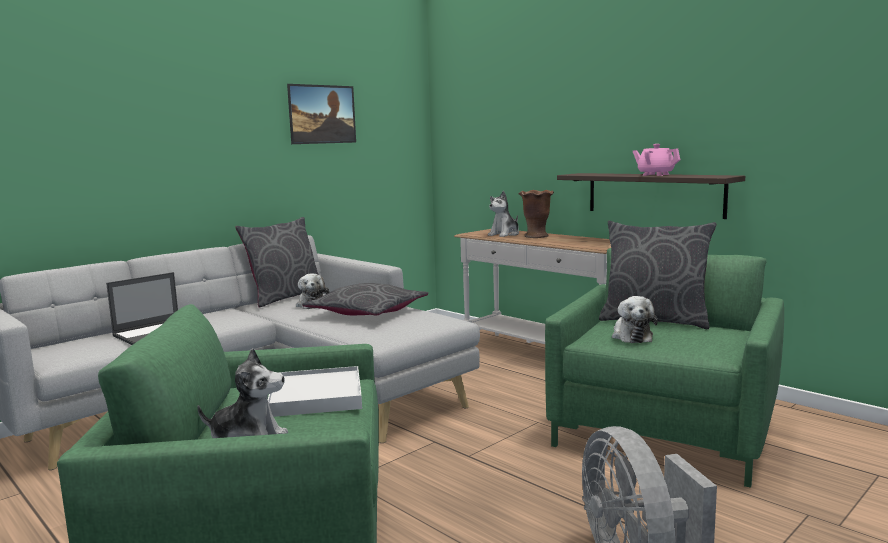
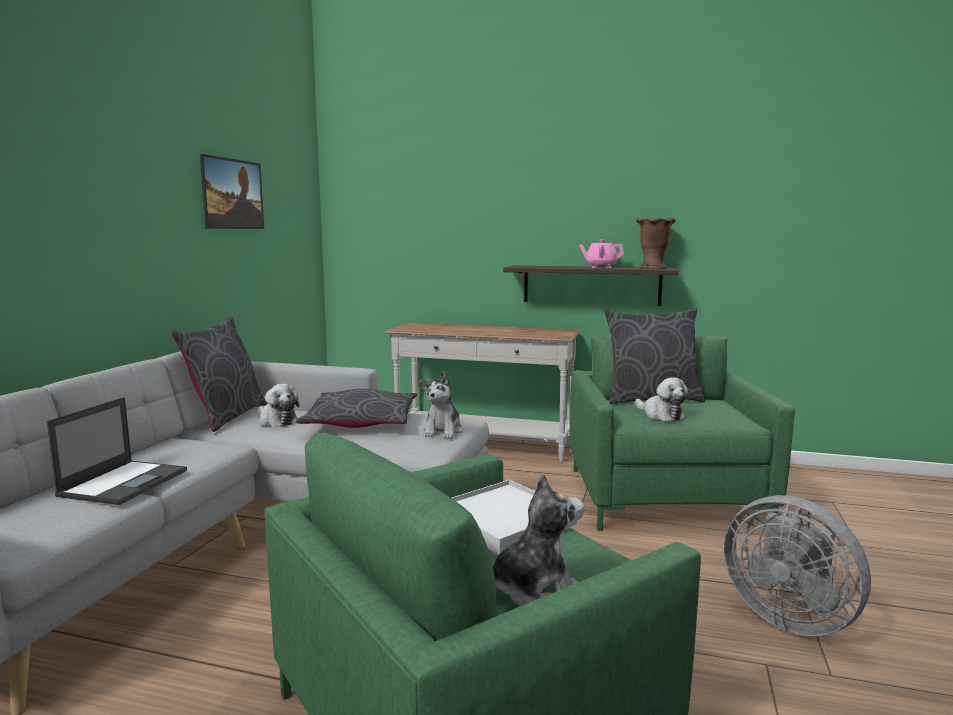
camera: 30 degrees left, 0 degrees up
(504, 234) = (439, 328): plush toy -> plush toy (443, 431)
(536, 236) = (475, 328): brown vase -> brown vase (653, 268)

